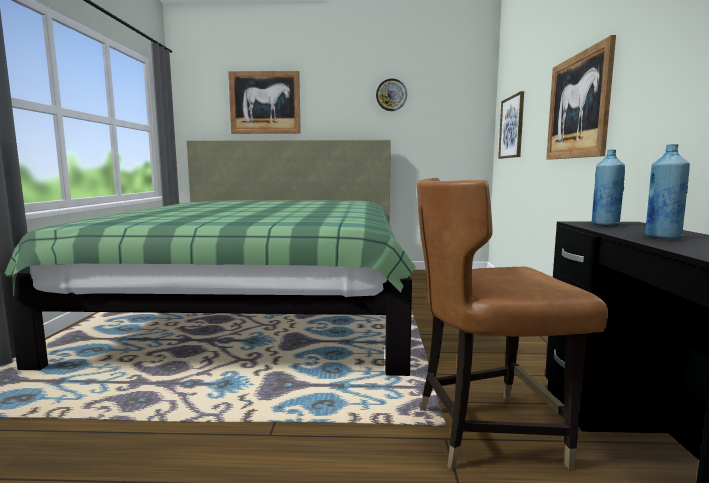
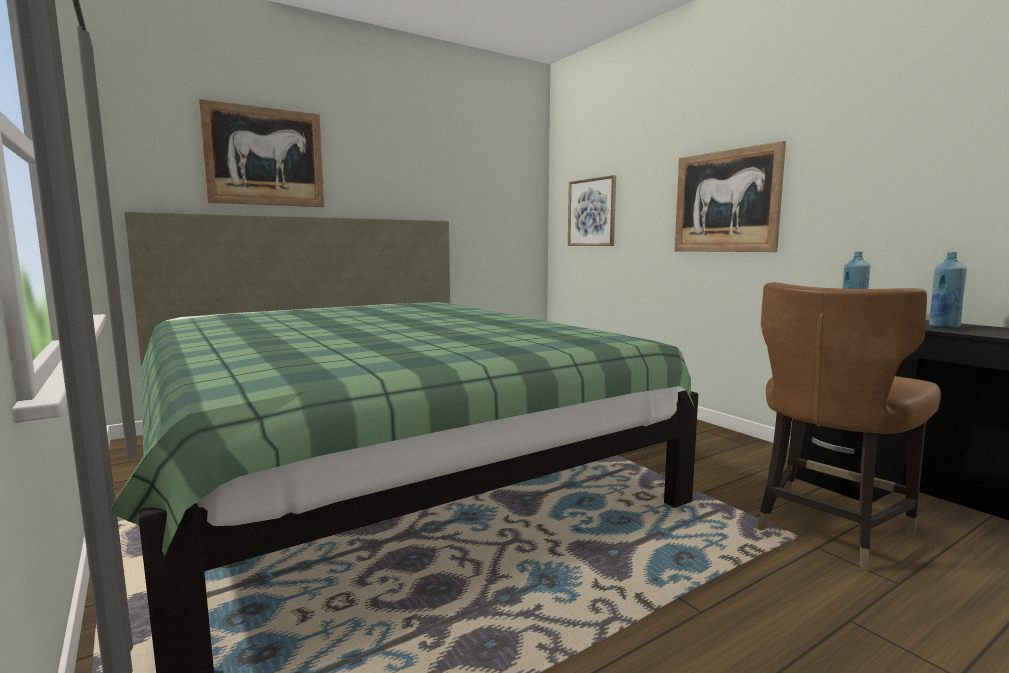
camera: 35 degrees left, 0 degrees up
(391, 95) = (442, 162): wall clock -> none

